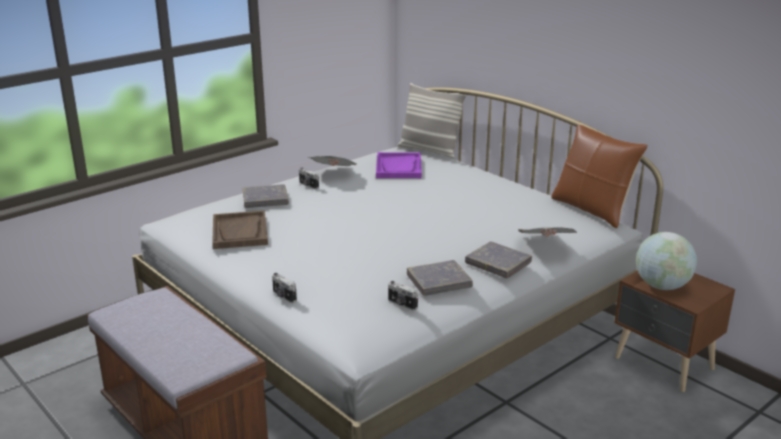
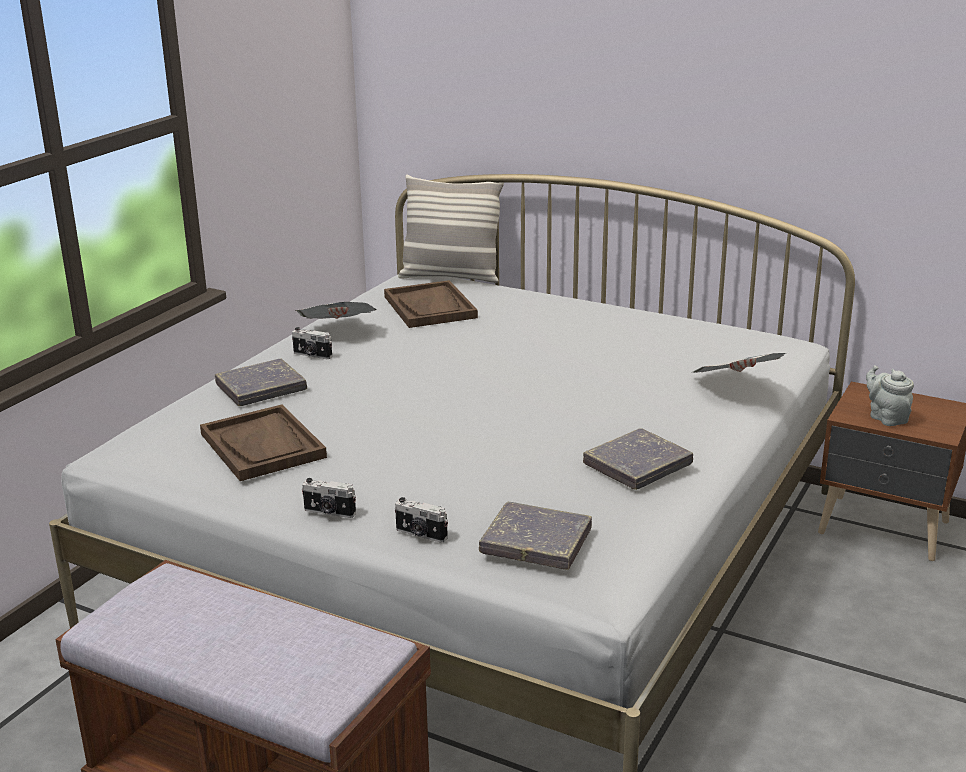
camera: 20 degrees left, 0 degrees up
(399, 167) = (430, 307): purple tray -> brown tray
(402, 304) = (614, 509): camera -> camera (329, 512)
(498, 263) = (695, 423): grey book -> grey book (536, 542)
(592, 210) = (748, 326): brown pillow -> none
(662, 286) = (886, 417): globe -> grey teapot

